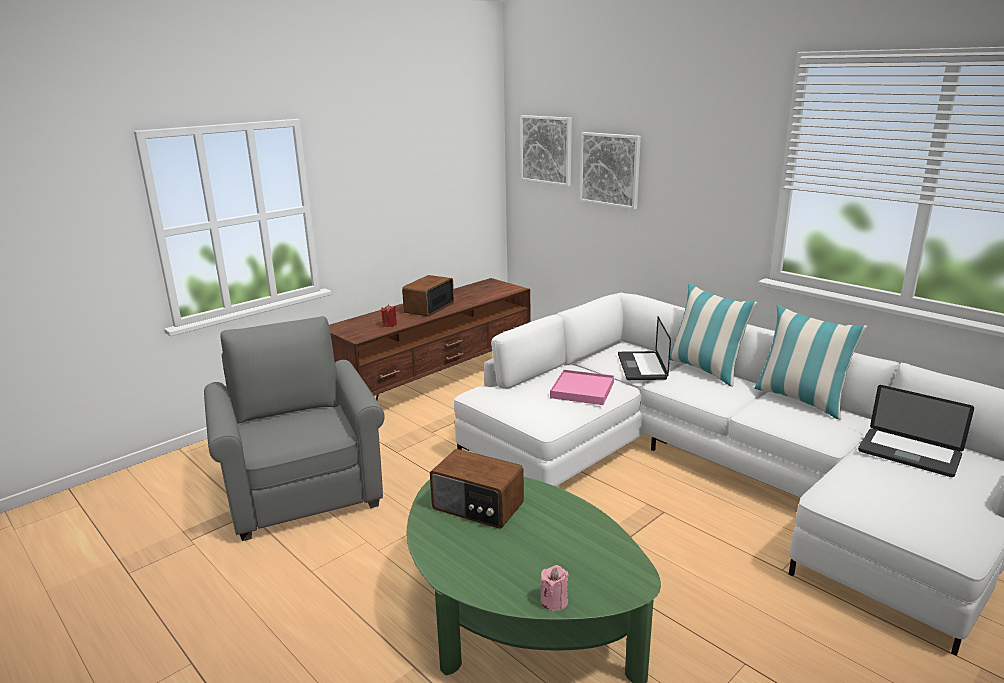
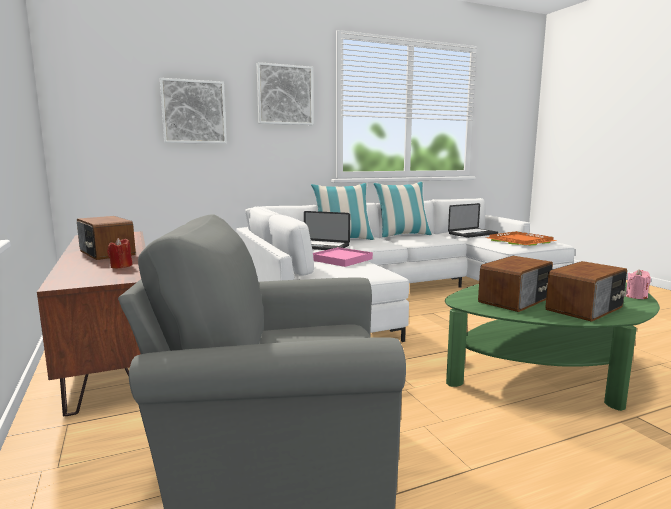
camera: 70 degrees left, 10 degrees down
(468, 553) = (586, 309): none -> radio
(546, 150) = (109, 96): picture -> picture (285, 95)
(896, 502) = (519, 241): none -> orange tray

